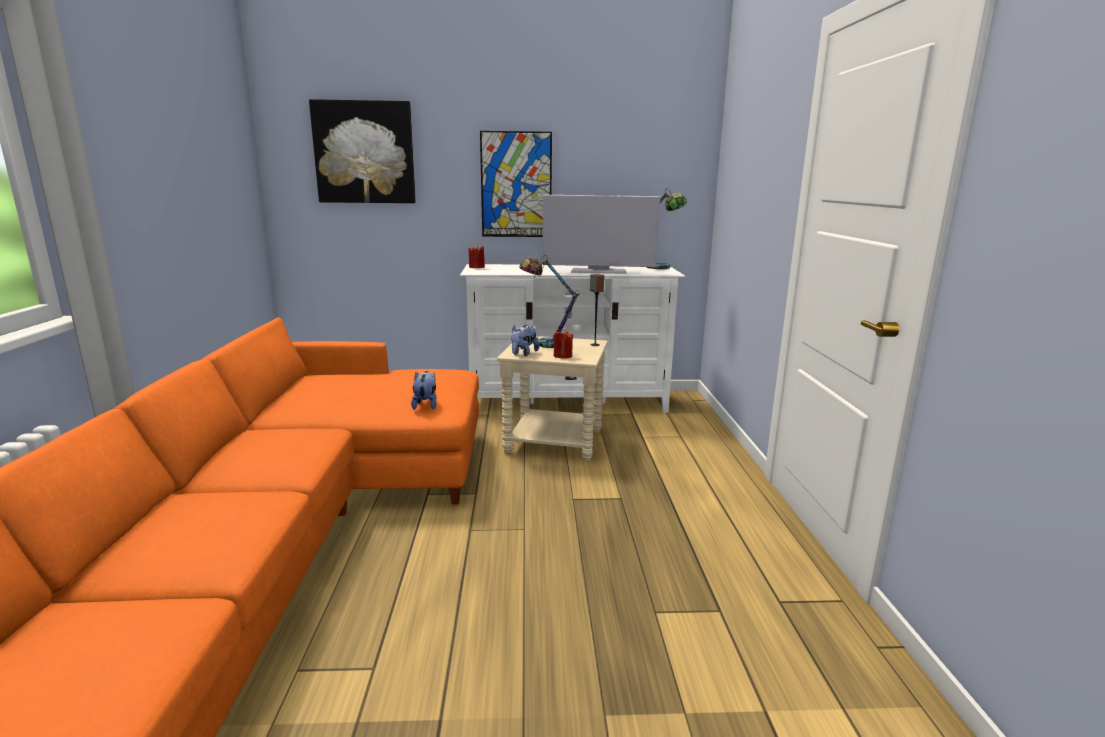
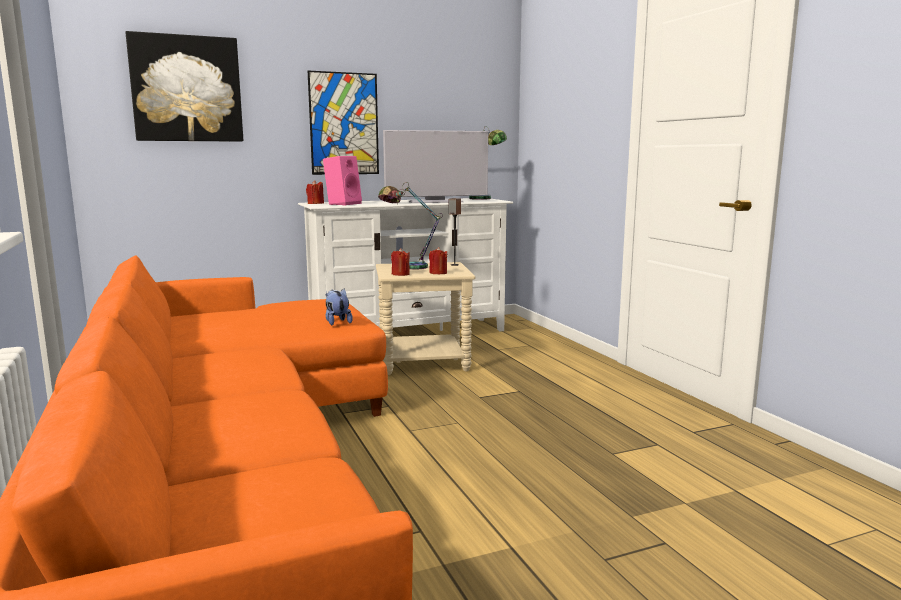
camera: 20 degrees left, 5 degrees down
(500, 270) = (343, 204): none -> pink speaker
(523, 353) = (400, 274): plush toy -> red candle

